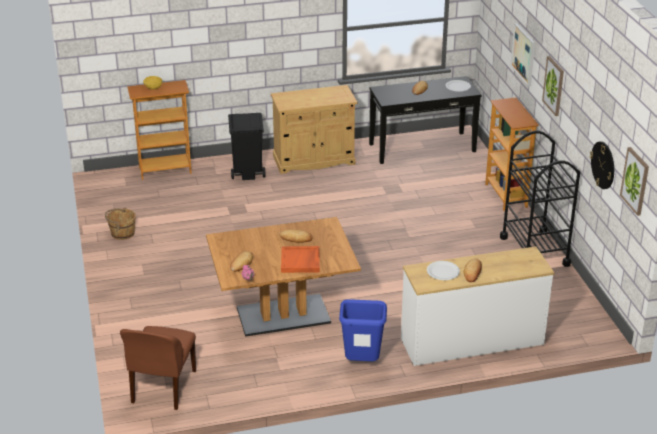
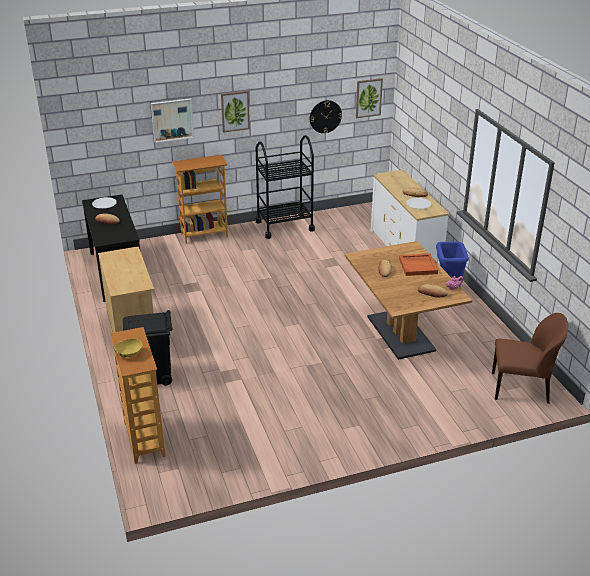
camera: 95 degrees left, 0 degrees up
(122, 233) = (285, 454): brown bucket -> none

